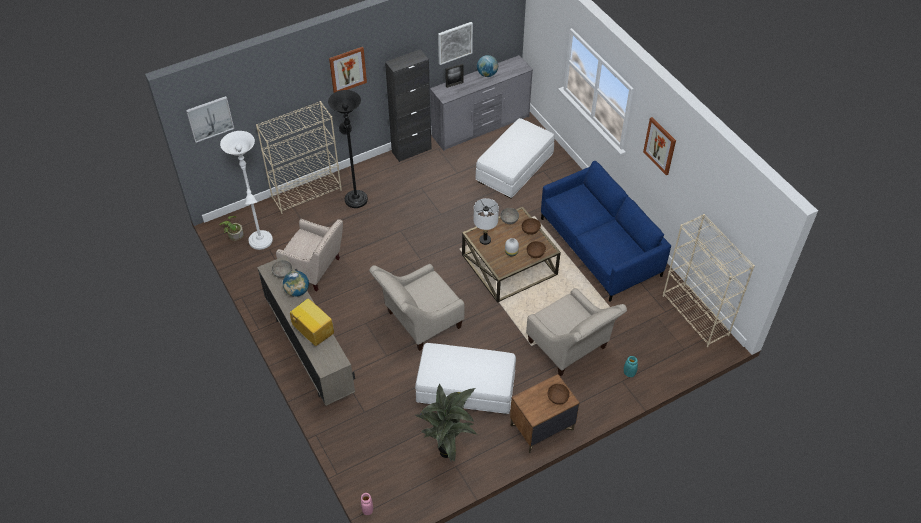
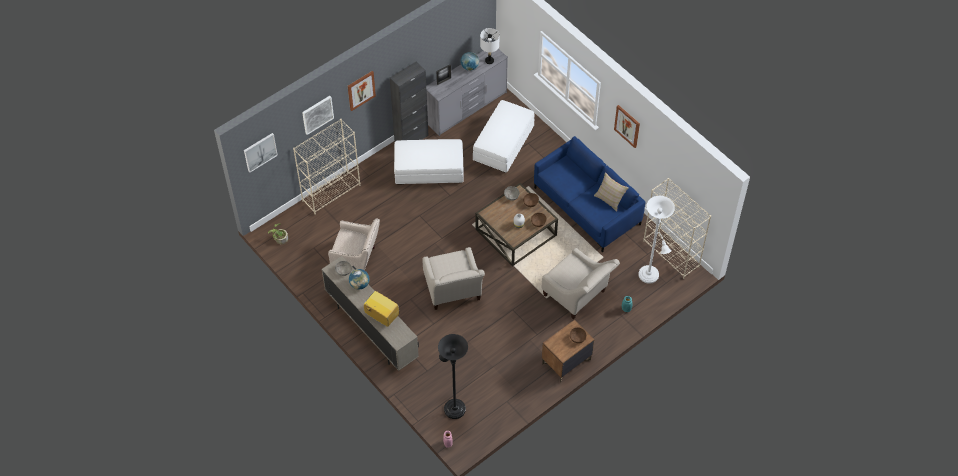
camera: 10 degrees left, 5 degrees up
(261, 243) = (305, 243): white floor lamp -> white floor lamp (650, 277)
(355, 197) = (374, 190): black floor lamp -> black floor lamp (453, 406)
(419, 322) = (453, 292): beige armchair -> beige armchair turned 60 degrees counterclockwise
(448, 453) = (499, 392): potted plant -> none
(454, 42) = (442, 48): picture -> picture (317, 114)
(466, 388) = (502, 340): white ottoman -> white ottoman (429, 170)
(485, 240) = (495, 217): white table lamp -> white table lamp (489, 60)
(627, 238) = (610, 199): none -> beige pillow

